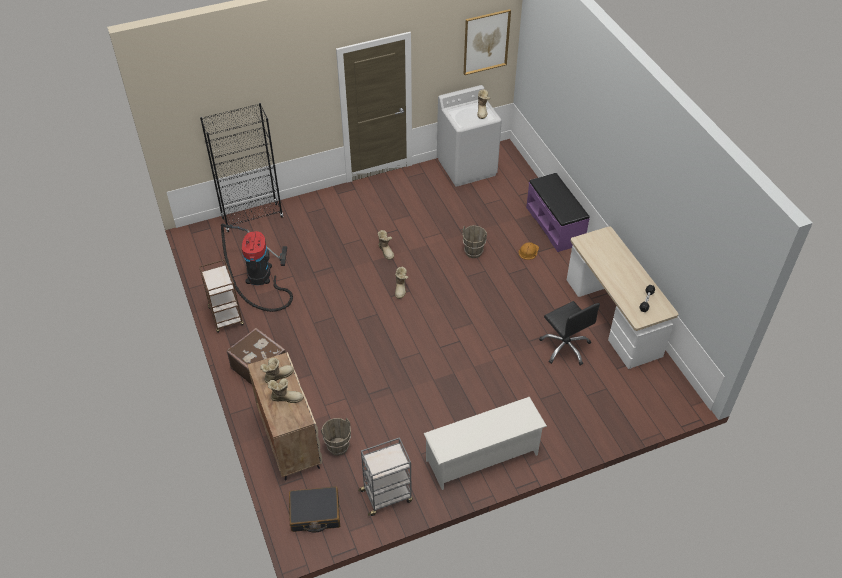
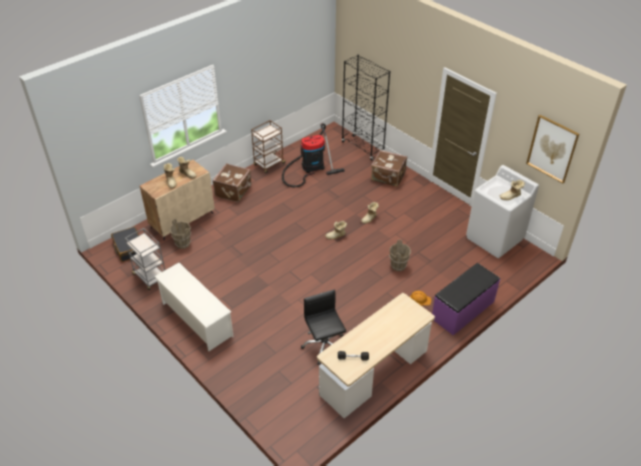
camera: 70 degrees right, 5 degrees down
(322, 213) = (388, 177): none -> brown suitcase
(565, 347) = (324, 346): black office chair -> black office chair turned 120 degrees clockwise

